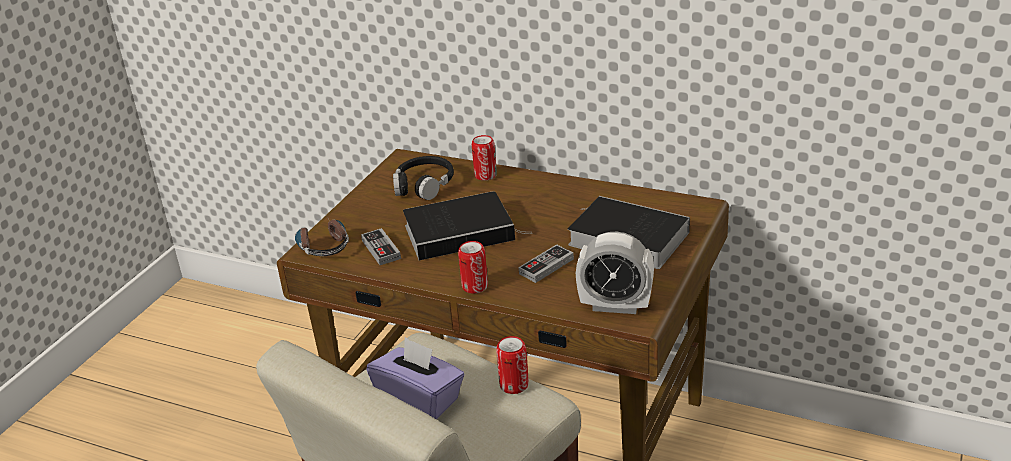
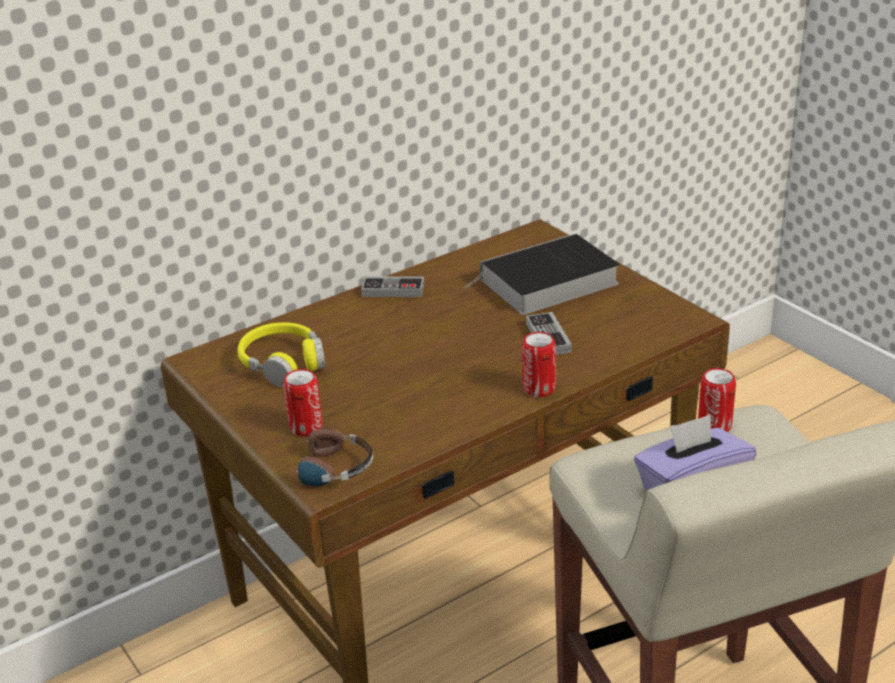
camera: 60 degrees left, 0 degrees up
(381, 249) = (389, 429): game controller -> game controller (393, 290)
(424, 185) = (283, 363): black headphones -> yellow headphones
(462, 231) = (418, 366): book -> none
(485, 175) = (319, 319): can -> can (306, 427)
(615, 306) = (657, 323): alarm clock -> none

